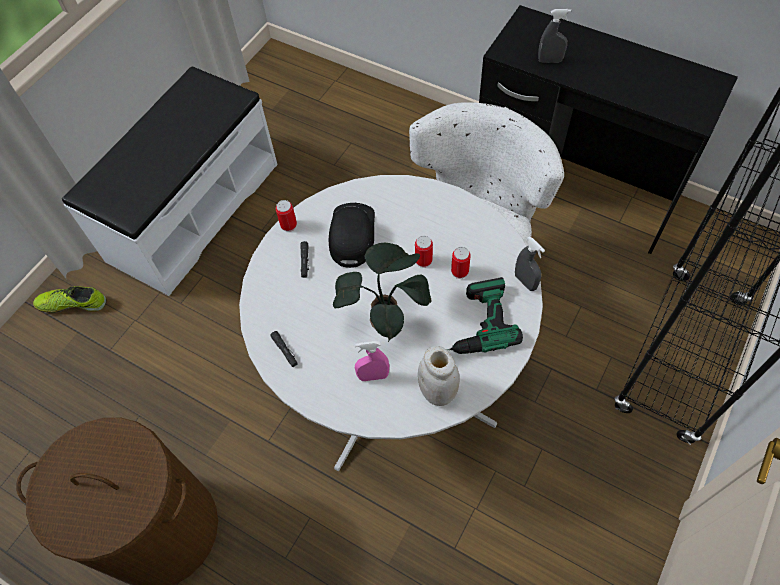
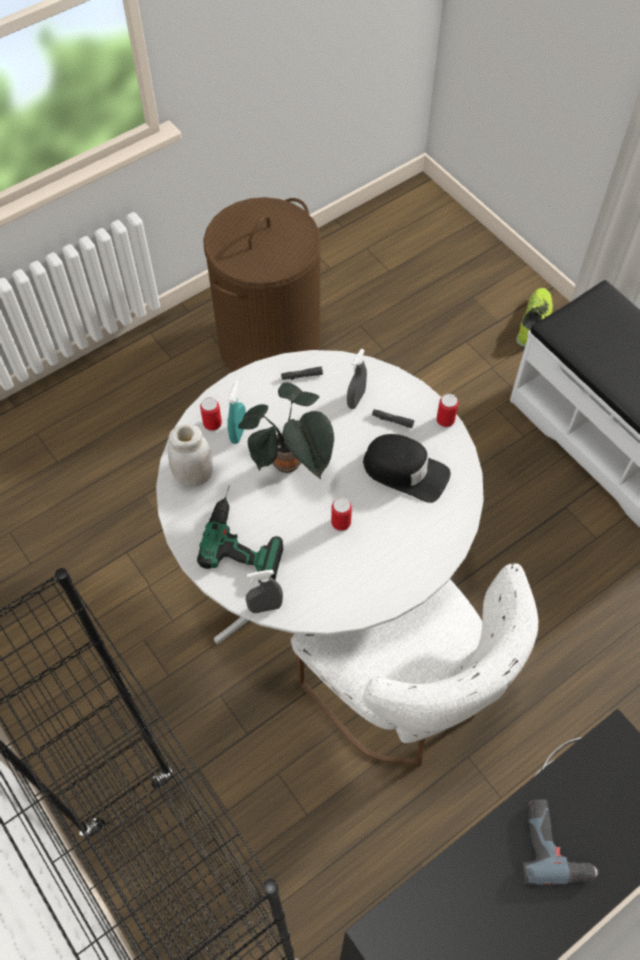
camera: 110 degrees right, 0 degrees up
(373, 376) = (238, 433): pink spray bottle -> turquoise spray bottle
(459, 271) = (310, 550): can -> can (212, 424)
(550, 61) = (575, 793): grey spray bottle -> grey spray bottle (356, 399)
(586, 62) = (554, 844): none -> power drill

